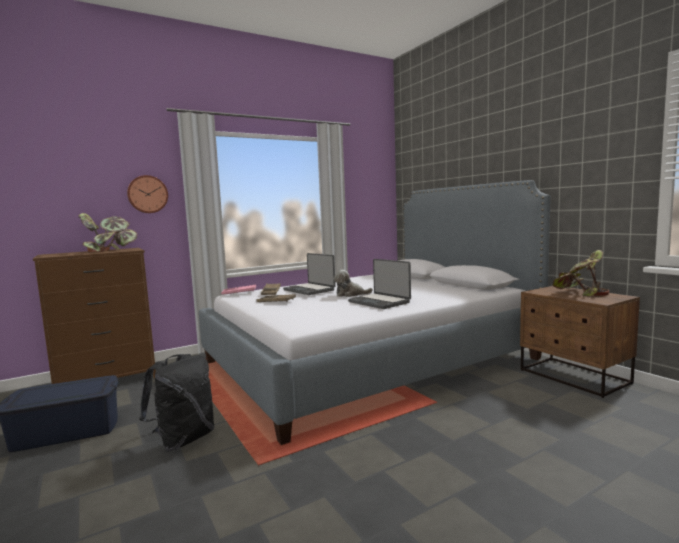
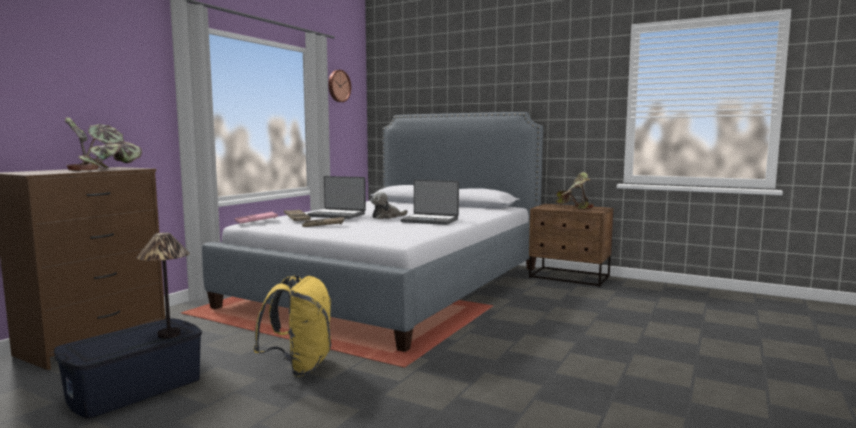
camera: 30 degrees left, 0 degrees up
(84, 392) = (168, 334): none -> table lamp
(147, 194) = (127, 98): wall clock -> wall clock (338, 86)
(184, 439) = (299, 367): black backpack -> yellow backpack

